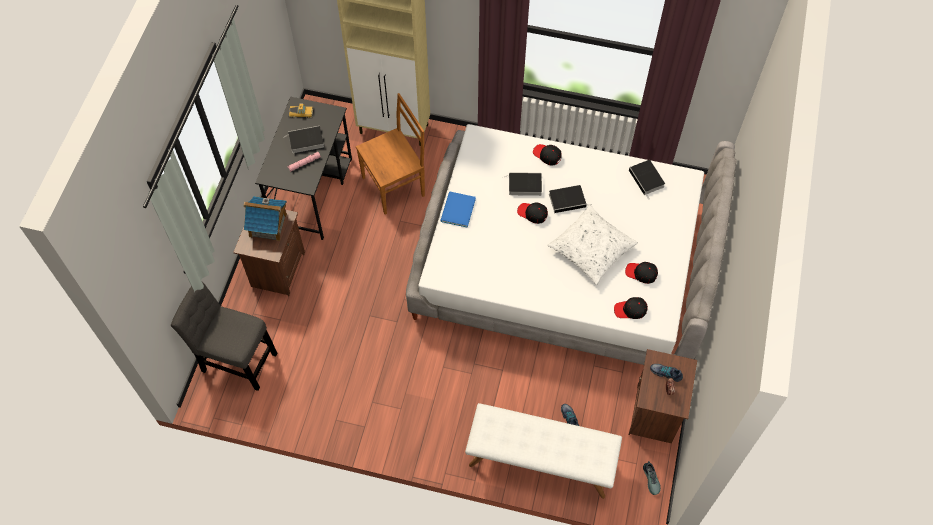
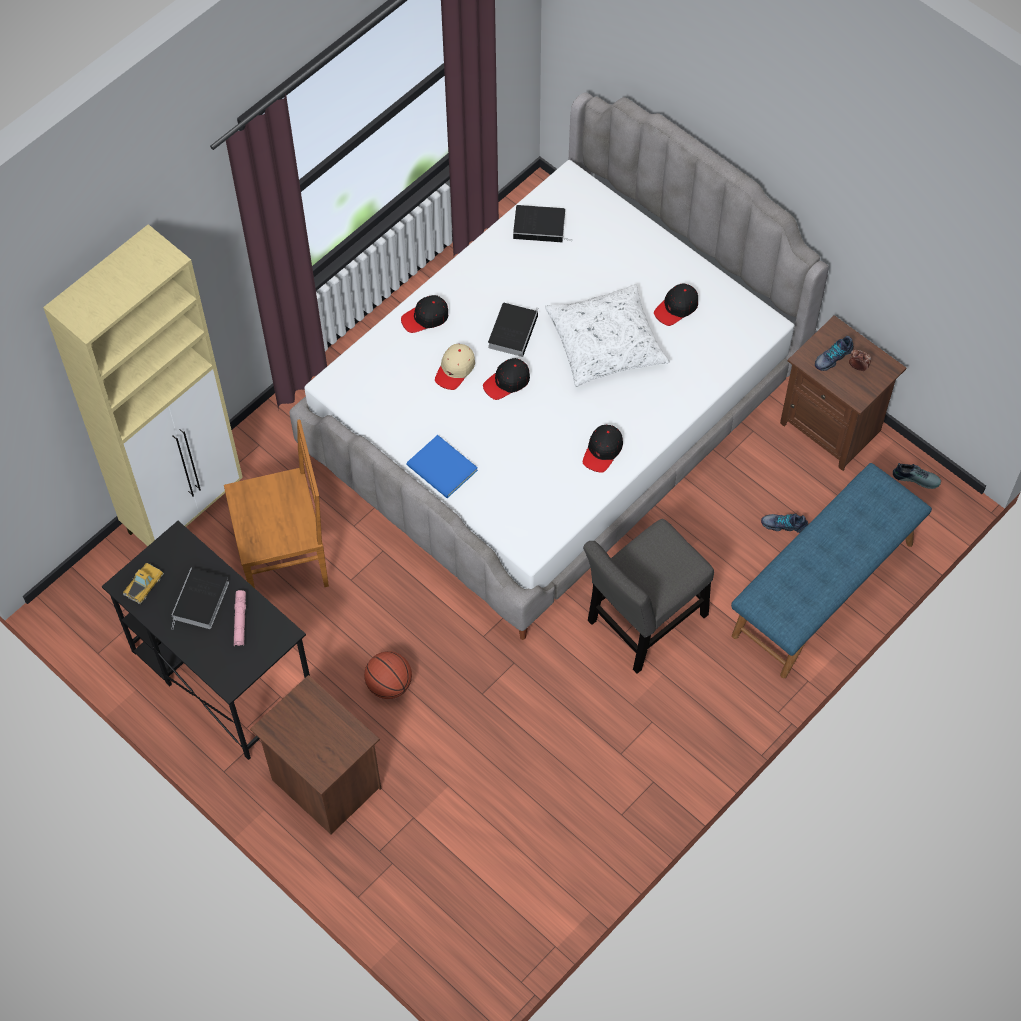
camera: 60 degrees left, 0 degrees up
(236, 360) = (443, 909): grey chair -> grey chair (643, 623)
(268, 225) = (305, 725): toy house -> none
(349, 269) = (389, 685): none -> basketball
(395, 186) = (286, 557): brown chair -> brown chair turned 75 degrees clockwise
(523, 185) = (455, 370): book -> beige cap
(540, 461) = (824, 590): white bench -> blue bench
(630, 310) = (722, 348): black cap -> black cap (602, 451)

